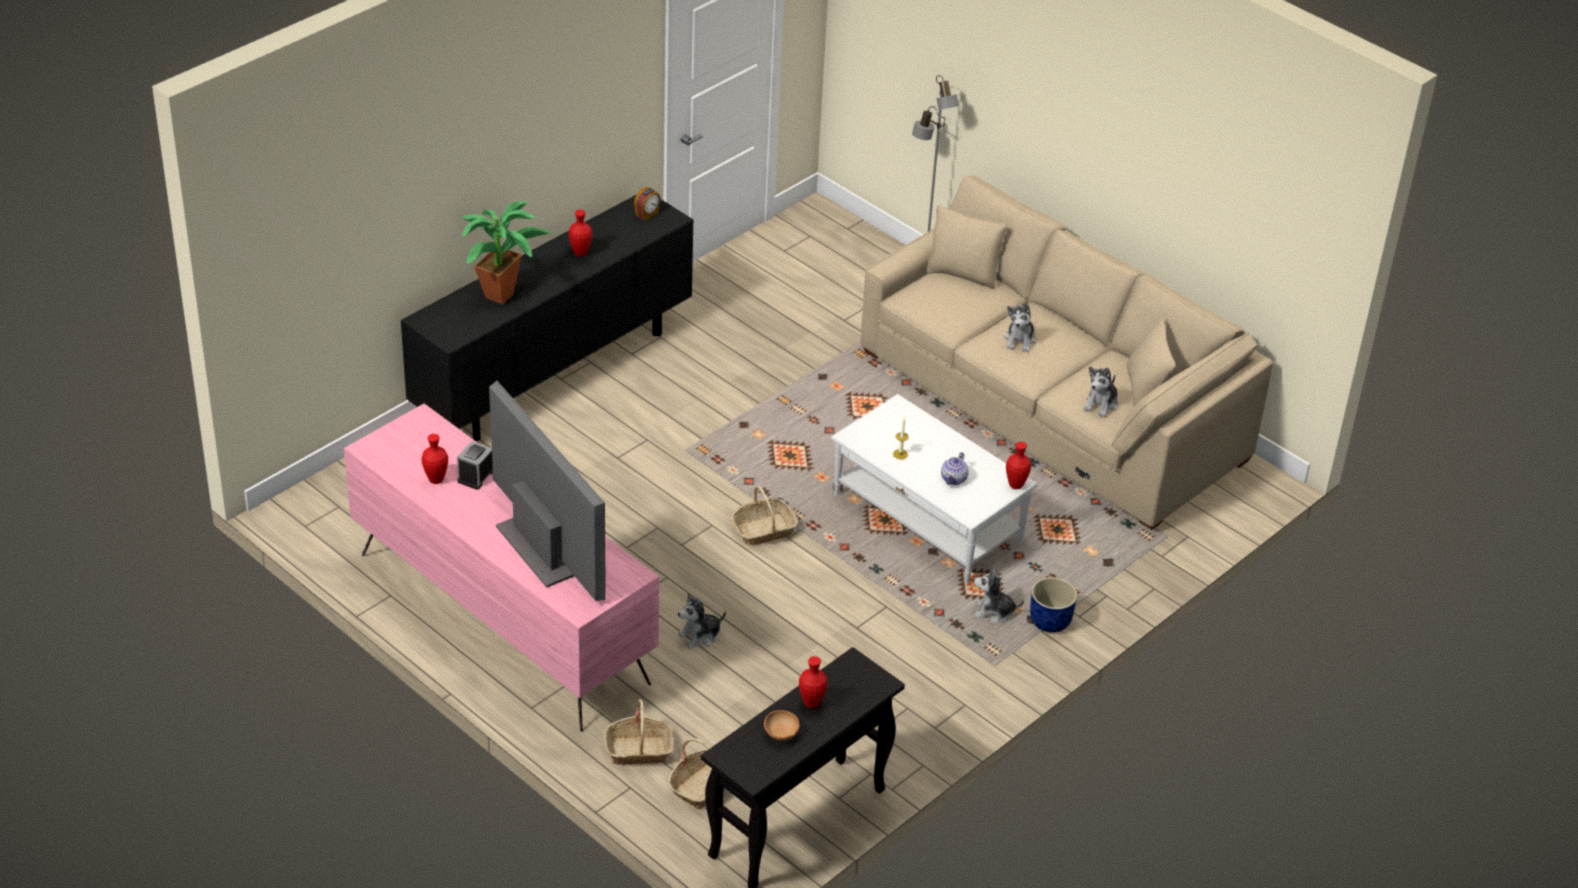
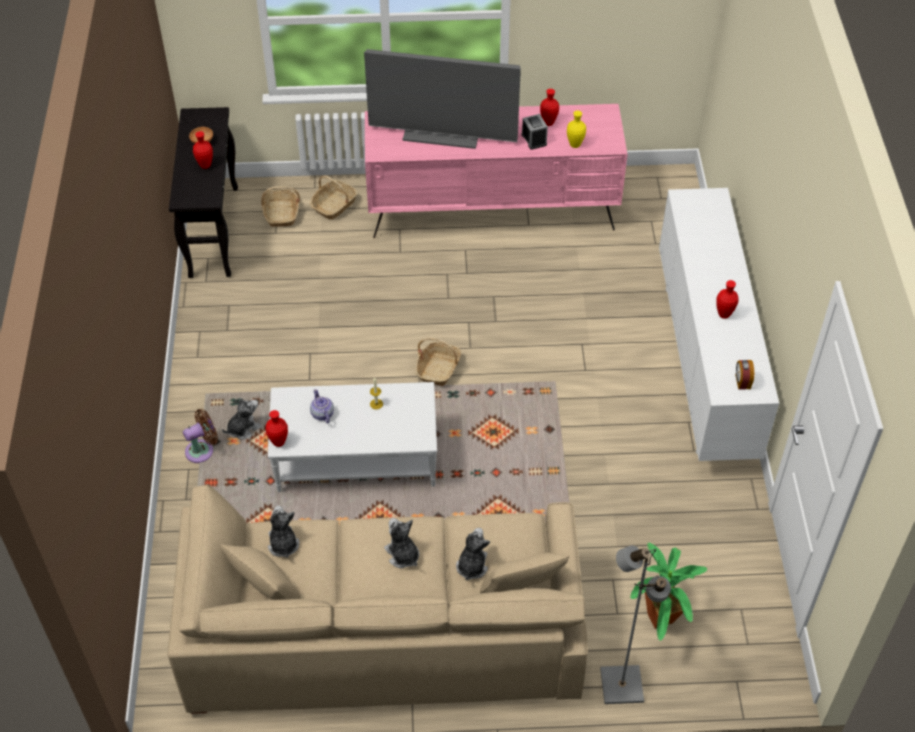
camera: 135 degrees right, 10 degrees up
(451, 444) = (575, 145): none -> yellow vase
(505, 294) = (709, 249): potted plant -> potted plant (659, 623)
(552, 372) = (705, 366): black cabinet -> white cabinet
(700, 635) = (385, 281): plush toy -> plush toy (472, 565)
(1050, 622) = (202, 450): blue planter -> brown fan

